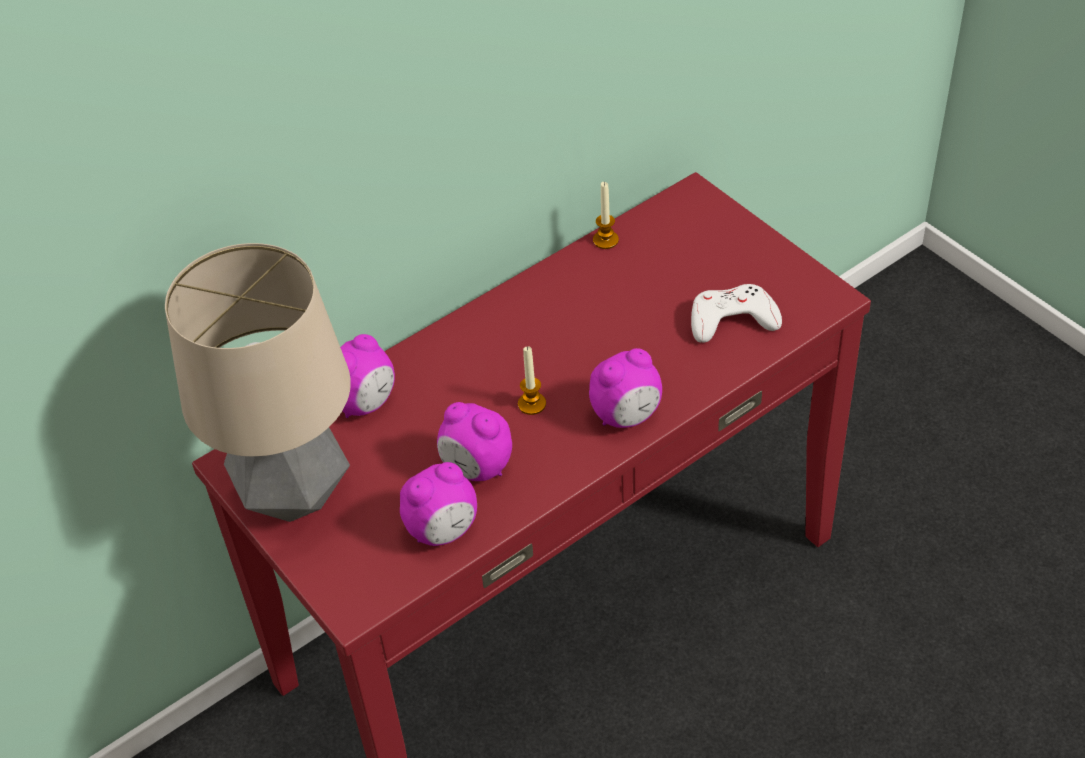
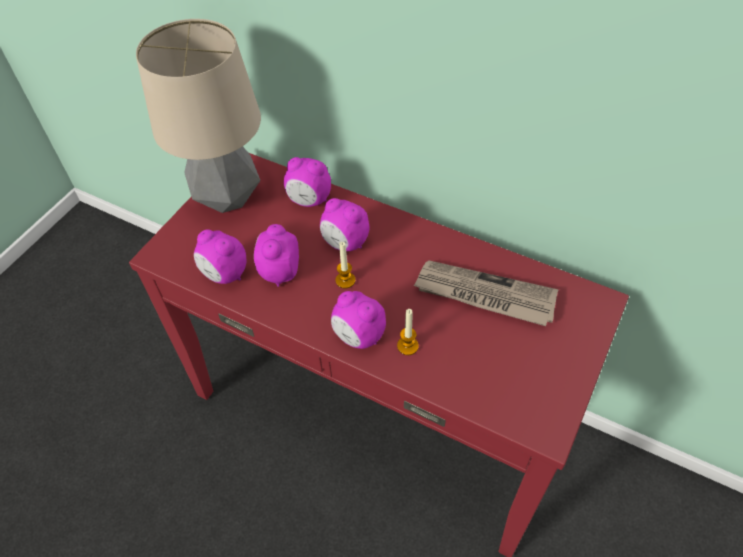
camera: 65 degrees right, 5 degrees up
(469, 387) = (345, 243): none -> alarm clock
(605, 240) = (519, 266): candle -> candle (407, 346)
(630, 284) = (484, 295): none -> newspaper
(732, 319) = (484, 370): white game controller -> none

